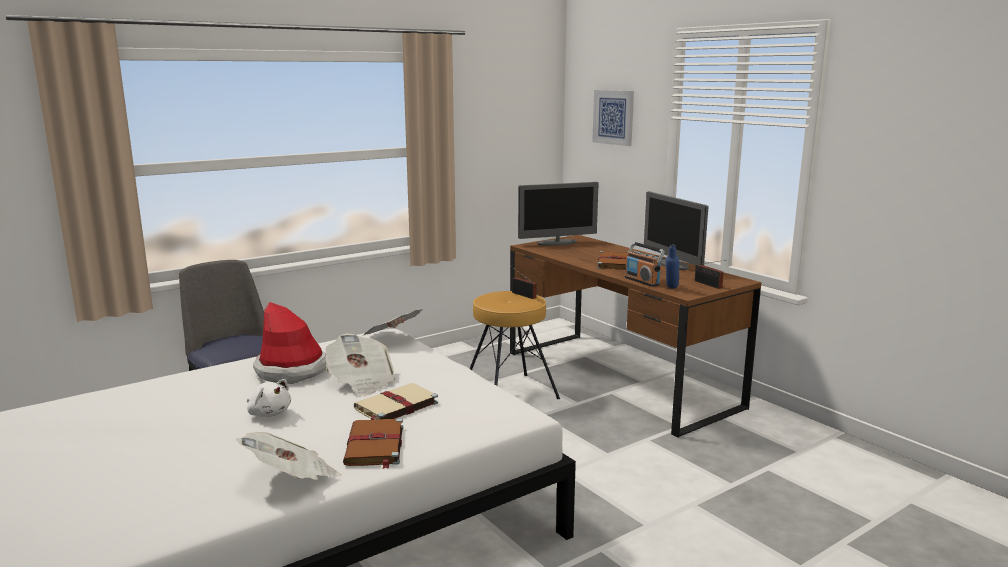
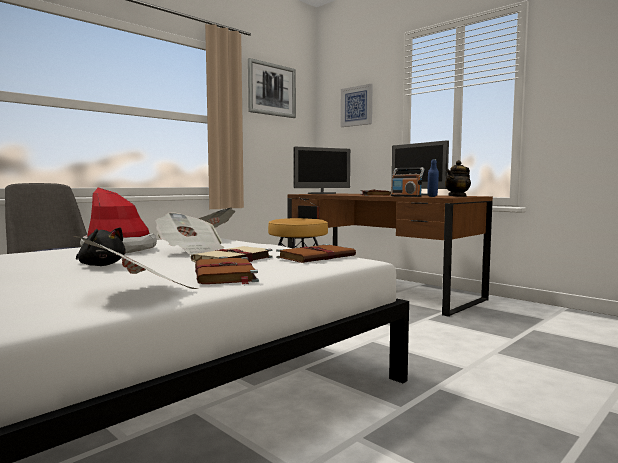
camera: 10 degrees left, 10 degrees down
(269, 413) = (101, 265): white plush toy -> black plush toy
(483, 406) = (317, 257): none -> brown book
(497, 95) = (271, 89): none -> picture
(709, 285) = (457, 196): radio -> teapot

